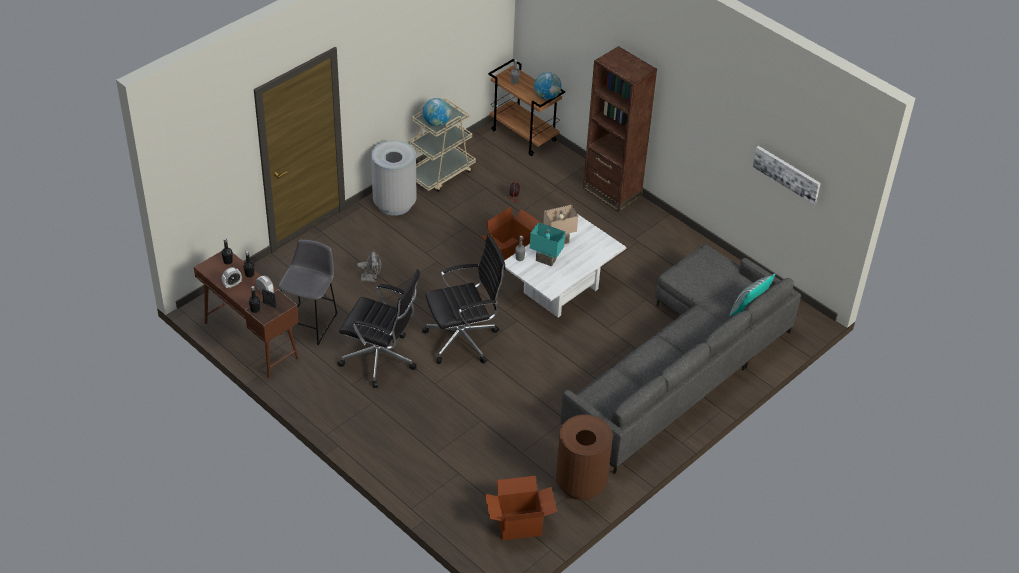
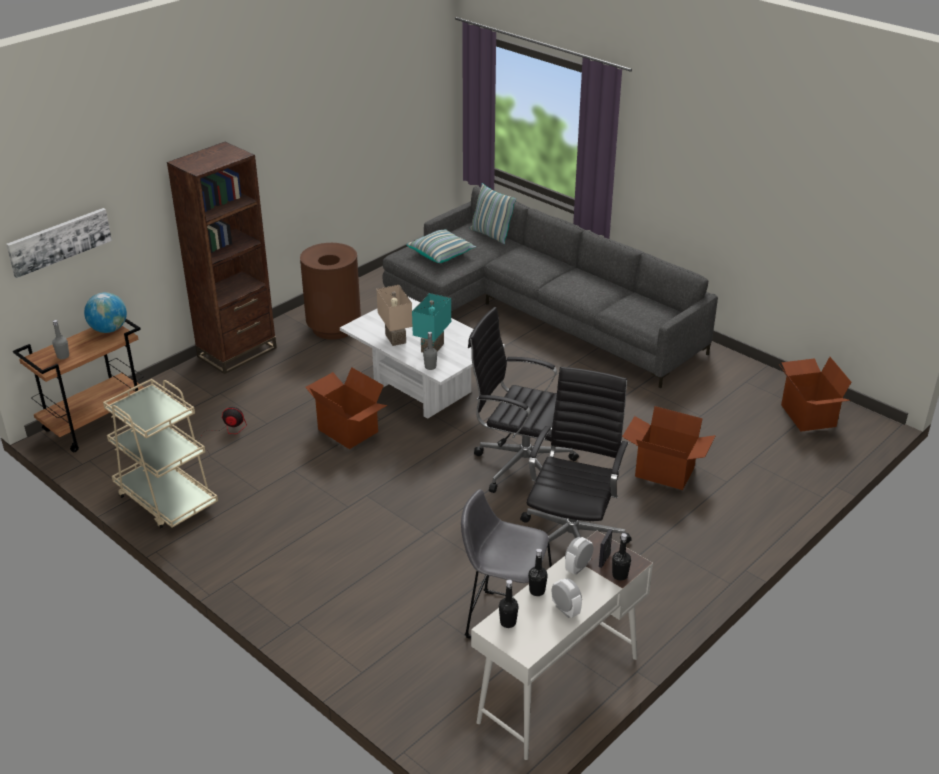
camera: 90 degrees left, 10 degrees down
(251, 340) = (558, 690): brown desk -> white desk
(371, 278) = (405, 559): grey fan -> none
(394, 204) = (231, 544): grey trash can -> none
(436, 123) = (161, 412): globe -> none
(449, 418) = (664, 472): none -> cardboard box
(464, 339) = (521, 465): black office chair -> black office chair turned 45 degrees counterclockwise
(581, 484) = (731, 375): brown trash can -> brown trash can (333, 327)
(706, 274) = (441, 254): none -> pillow
(787, 174) = (387, 119): picture -> picture (59, 241)

